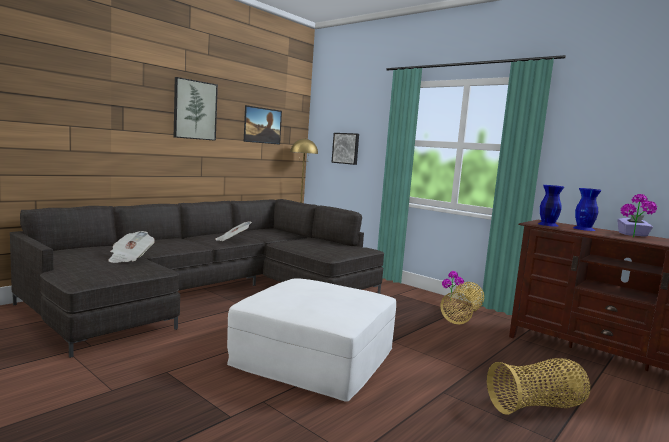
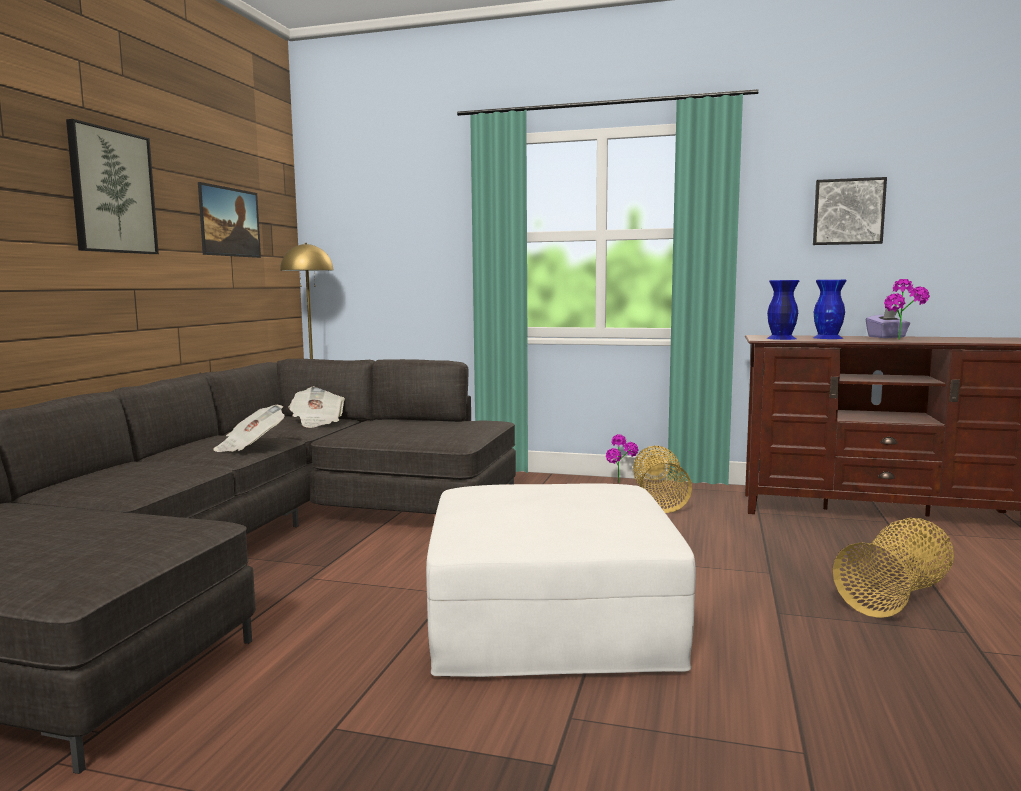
camera: 25 degrees left, 0 degrees up
(130, 258) = (104, 518): newspaper -> newspaper (317, 422)
(346, 148) = (385, 256): picture -> picture (848, 212)

